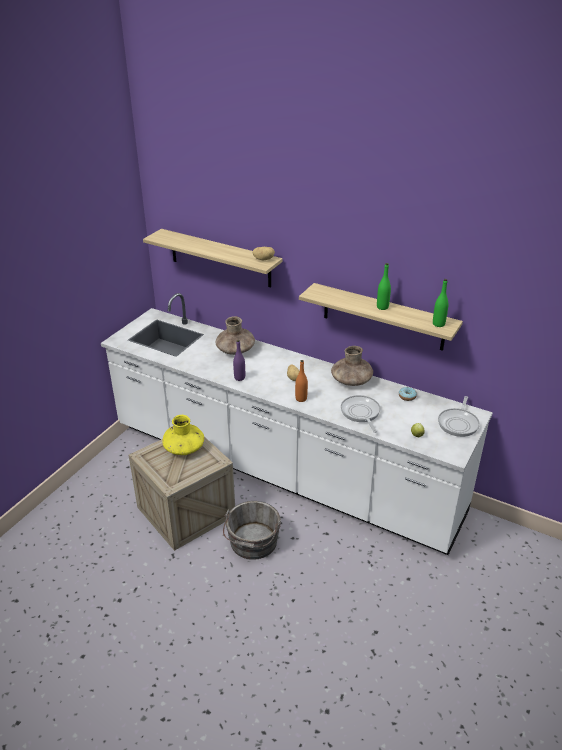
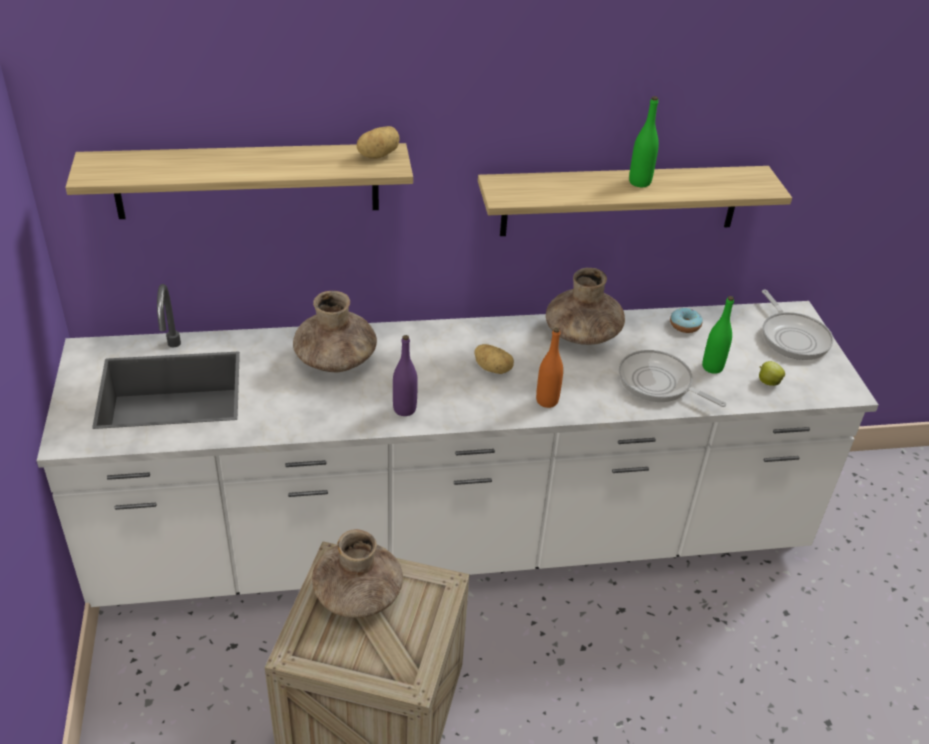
camera: 40 degrees left, 5 degrees up
(184, 448) = (358, 594): yellow vase -> brown vase
(252, 543) = (536, 696): grey bucket -> none
(438, 324) = (749, 182): green bottle -> green bottle (712, 367)

